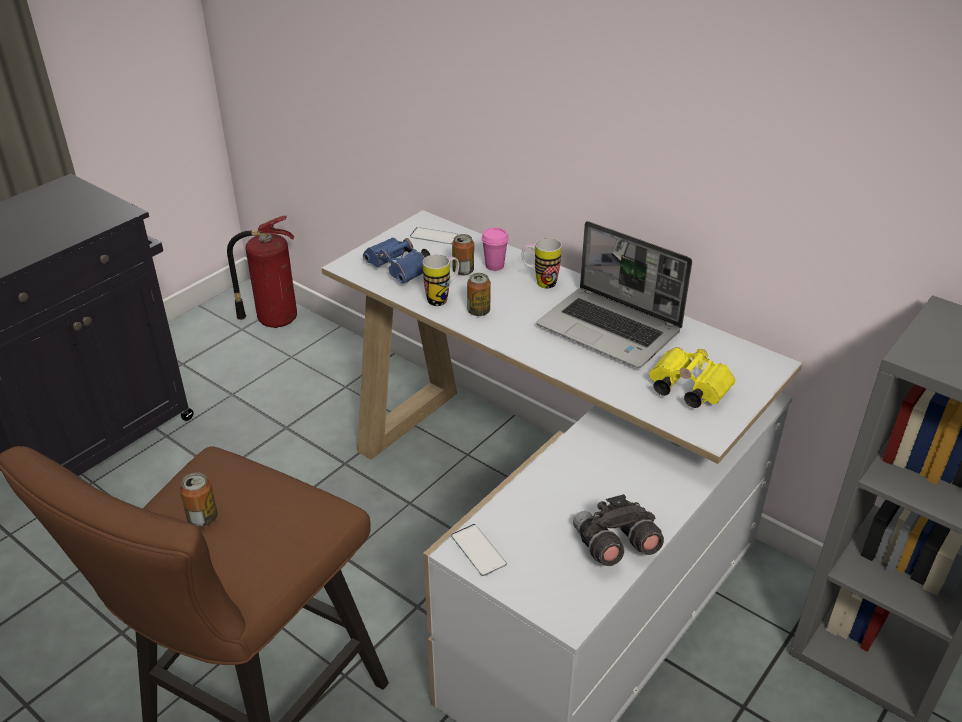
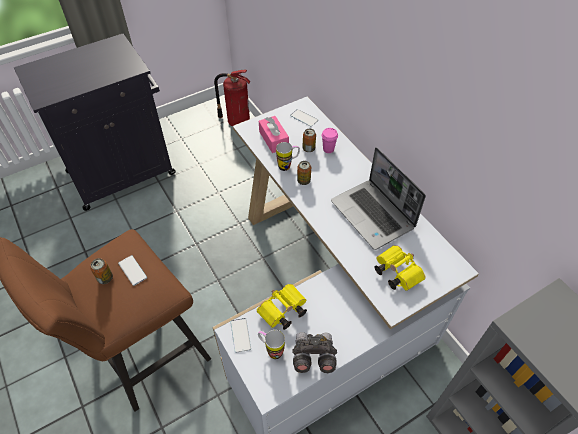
camera: 20 degrees right, 15 degrees up
(249, 494) = (132, 270): none -> phone
(400, 271) = (273, 139): blue binoculars -> pink tissue box
(530, 500) = (282, 312): none -> yellow binoculars
(540, 283) = (348, 169): mug -> mug (271, 350)

